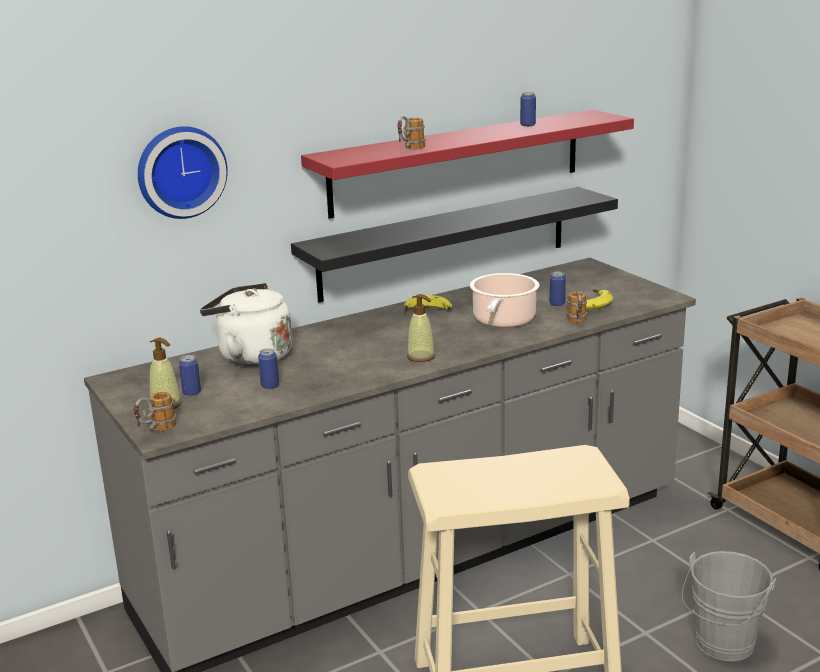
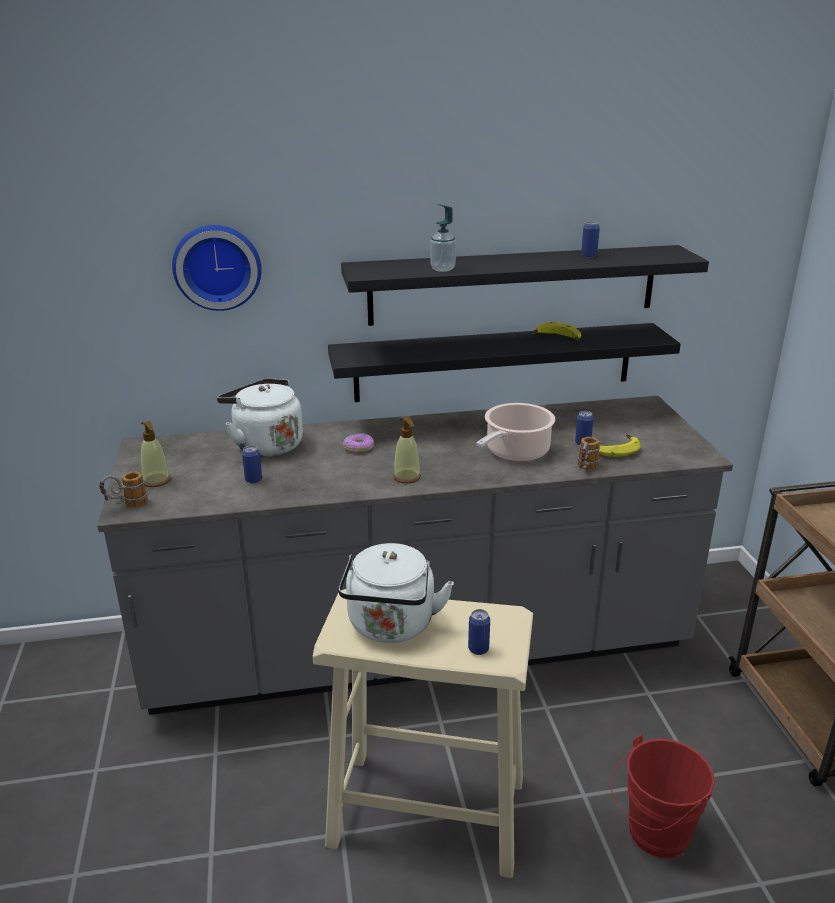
camera: 20 degrees right, 5 degrees up
(192, 392) = (187, 472): can -> can (478, 649)
(349, 342) = (358, 447): none -> donut
(410, 149) = (442, 269): mug -> soap dispenser
(427, 311) = (453, 428): banana -> banana (556, 339)
(458, 162) = (513, 285): red shelf -> black shelf
(483, 483) = (391, 627): none -> white kettle
(722, 646) = (653, 836): grey bucket -> red bucket

